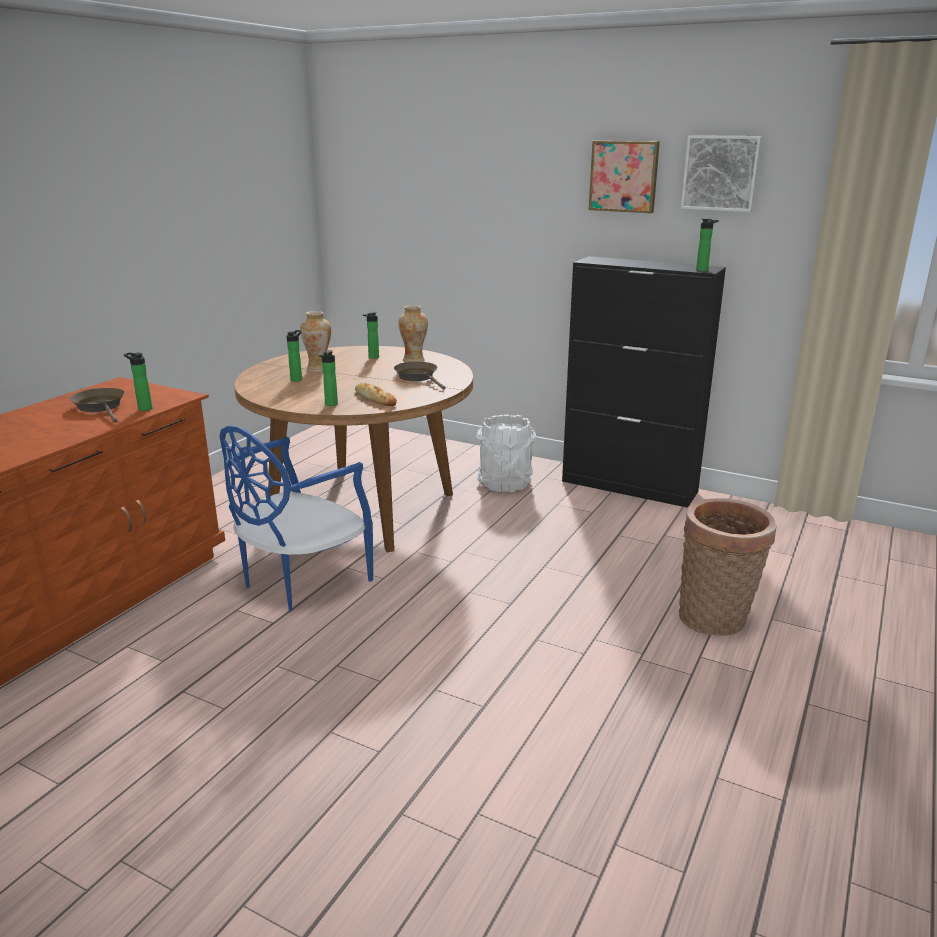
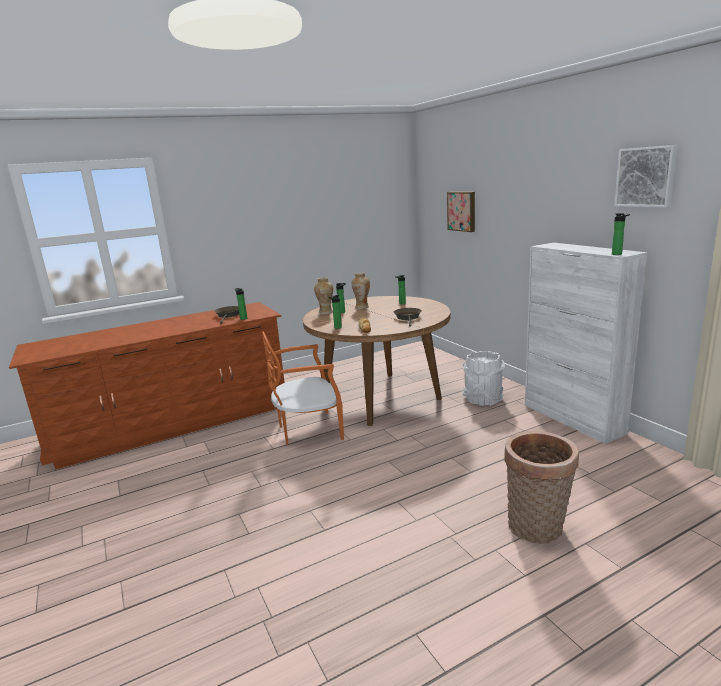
camera: 35 degrees right, 5 degrees down
(301, 581) = (308, 430): blue chair -> orange chair
(414, 361) = (421, 308): vase -> vase (325, 312)
(624, 176) = (578, 183): picture -> picture (462, 211)
(629, 486) = (573, 419): black cabinet -> white cabinet

